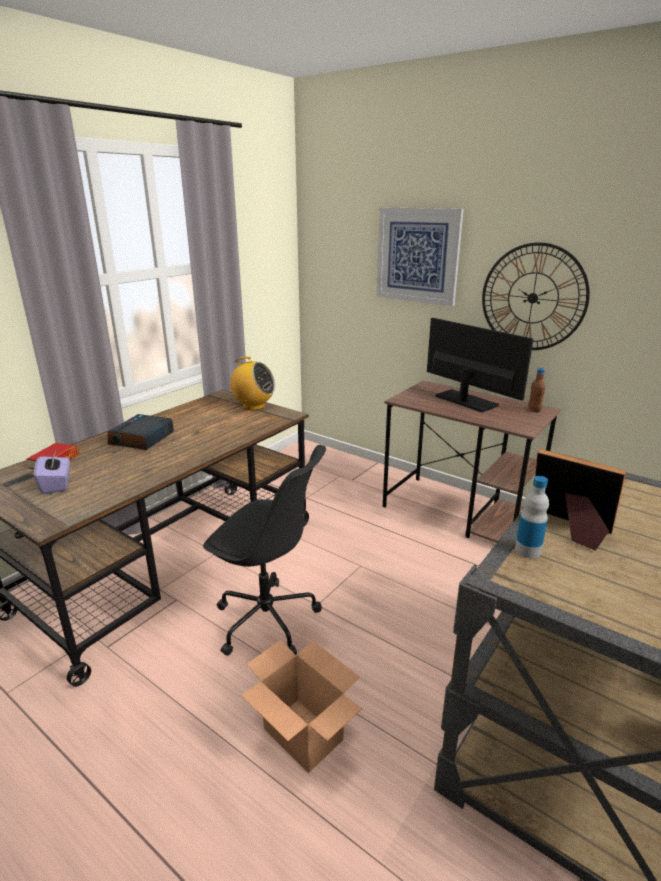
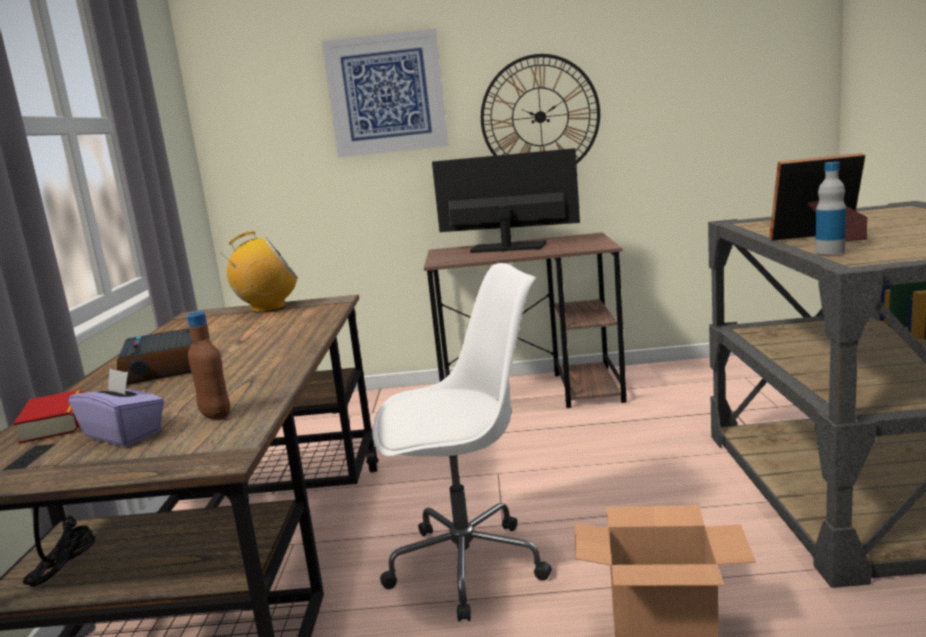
camera: 35 degrees left, 10 degrees down
(269, 621) = (470, 566): black office chair -> white office chair
(534, 410) = (582, 237): brown bottle -> brown bottle (215, 415)

